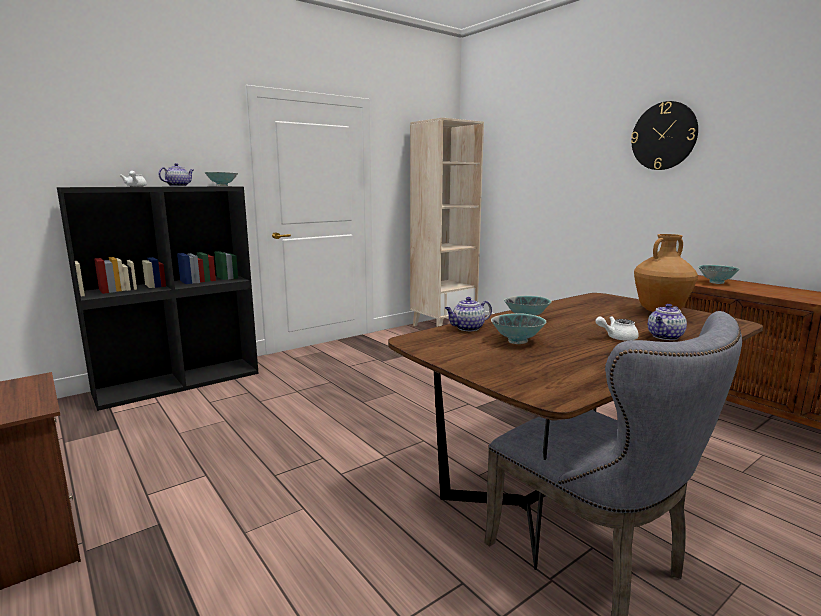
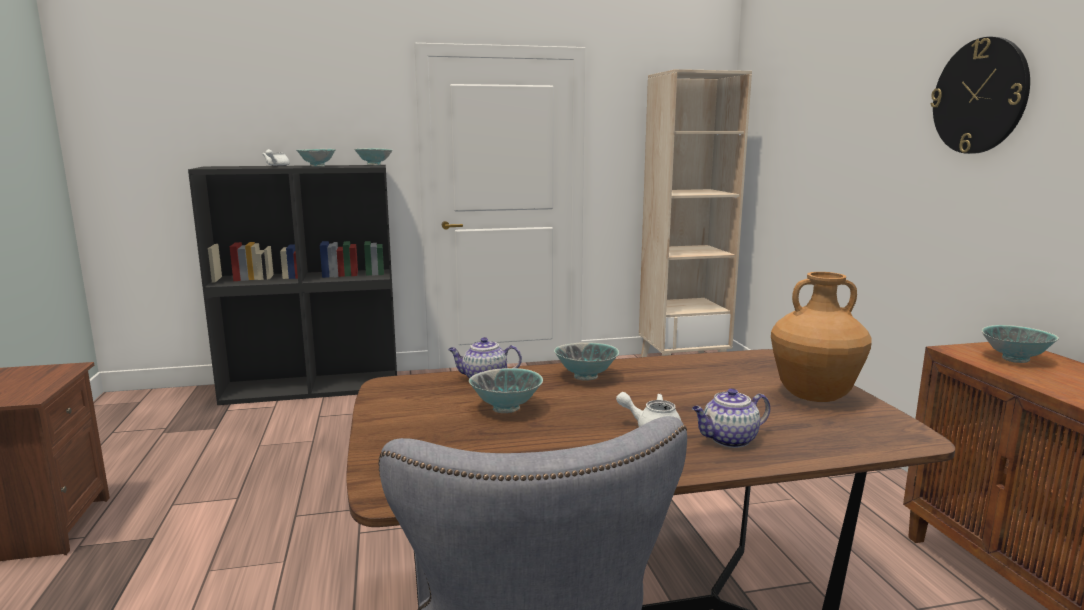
camera: 25 degrees right, 0 degrees up
(178, 186) = (317, 166): teapot -> bowl

